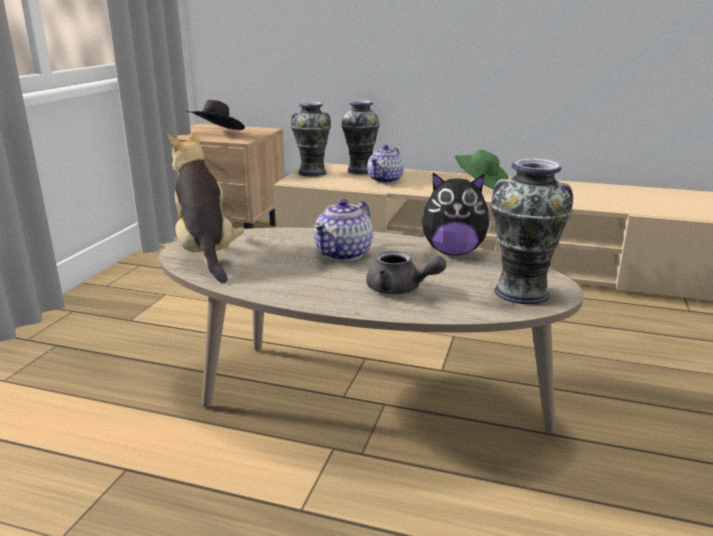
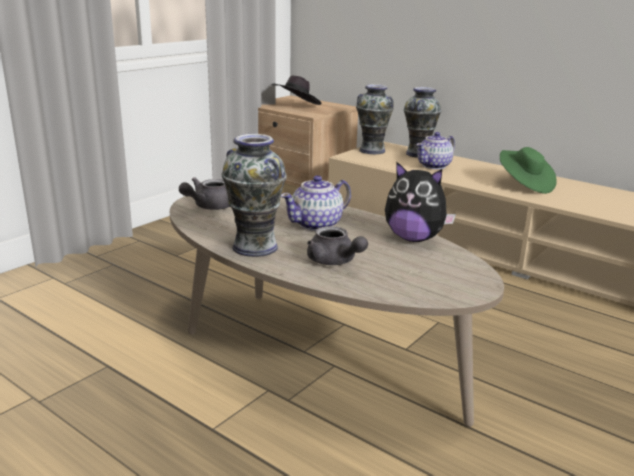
camera: 20 degrees right, 0 degrees up
(206, 253) = (208, 206): plush toy -> grey teapot
(521, 293) = (440, 284): vase -> vase (254, 247)

